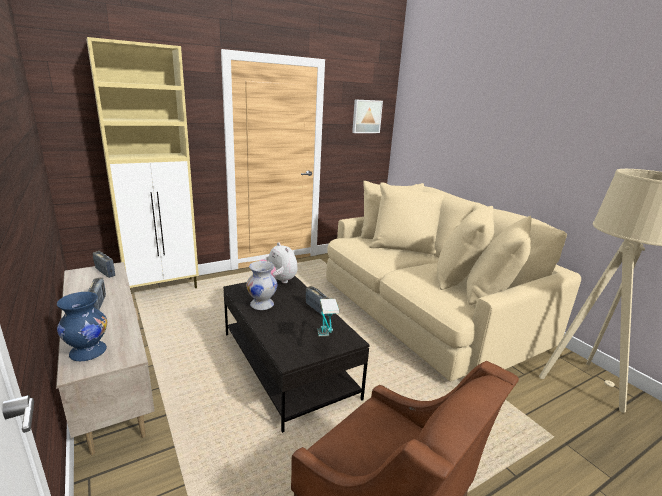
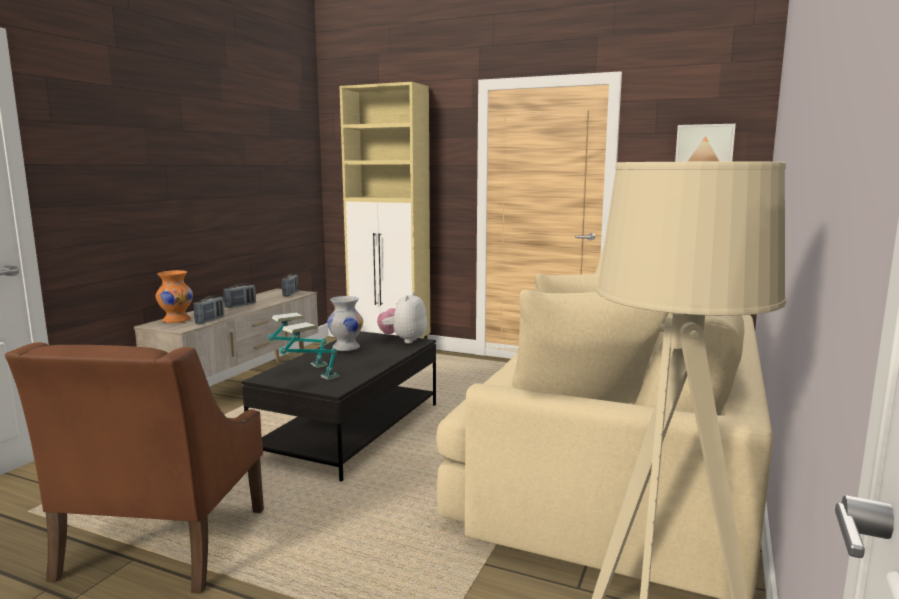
camera: 55 degrees right, 10 degrees down
(88, 352) = (176, 320): blue vase -> orange vase
(287, 338) = (299, 369): none -> table lamp
(317, 309) = (375, 364): radio -> radio (210, 320)

